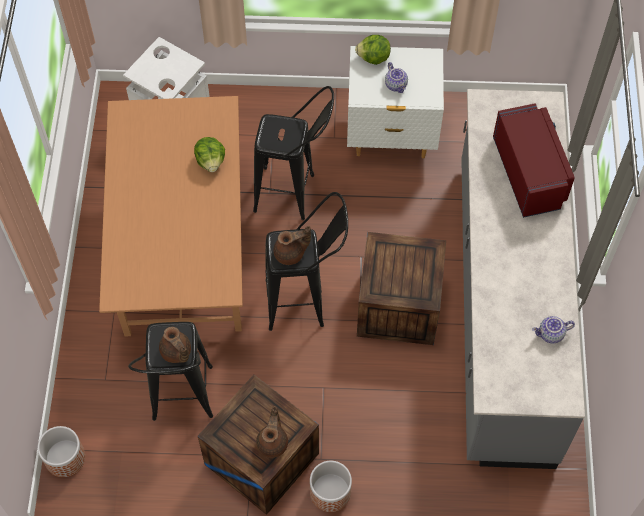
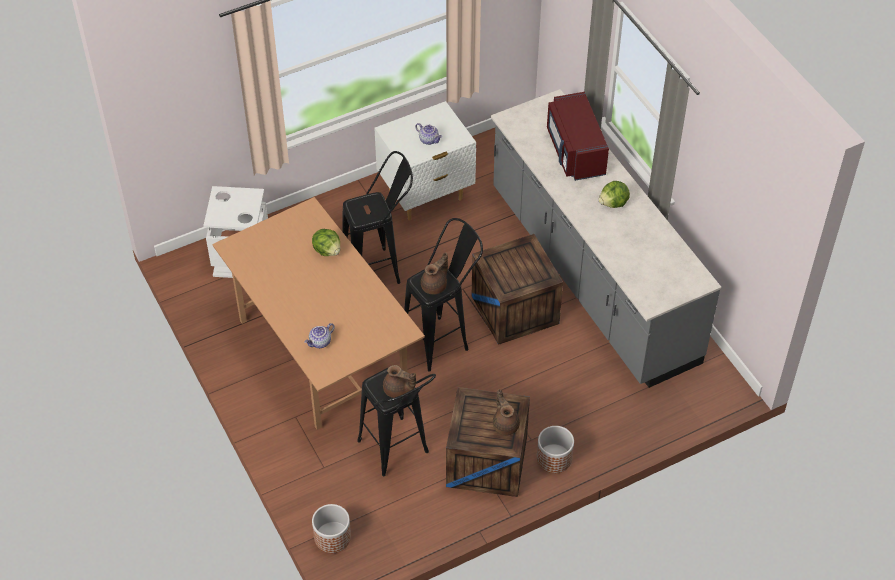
camera: 30 degrees left, 10 degrees down
(373, 58) = (398, 129): lettuce -> lettuce (613, 203)
(529, 173) = (575, 151): red microwave -> red microwave turned 150 degrees counterclockwise
(550, 334) = (663, 247): teapot -> teapot (320, 342)

